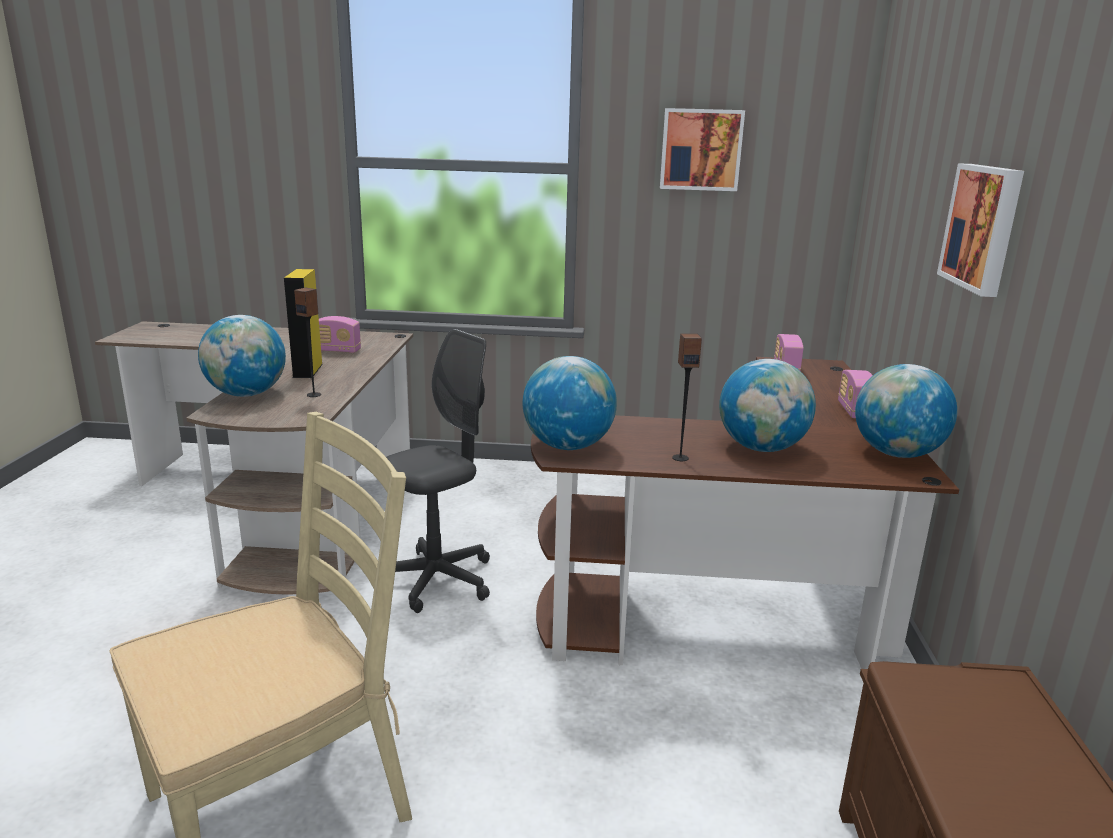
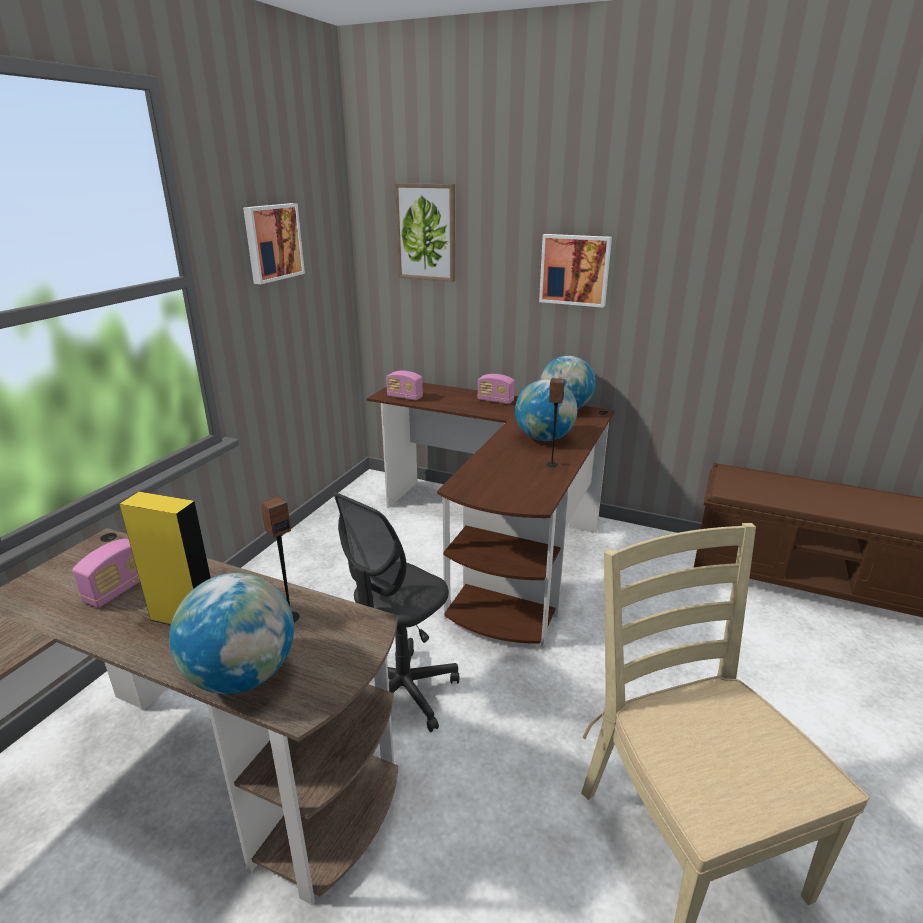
camera: 70 degrees left, 5 degrees up
(437, 580) = (402, 693): grey office chair -> grey office chair turned 120 degrees counterclockwise
(567, 446) = (515, 498): globe -> none
(899, 160) = (426, 232): none -> picture

